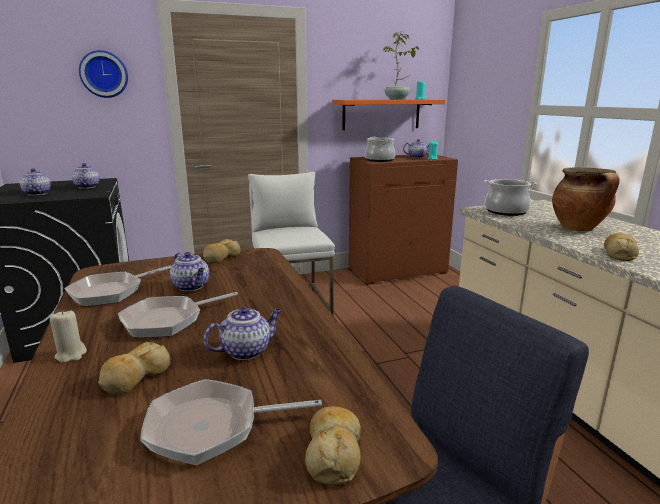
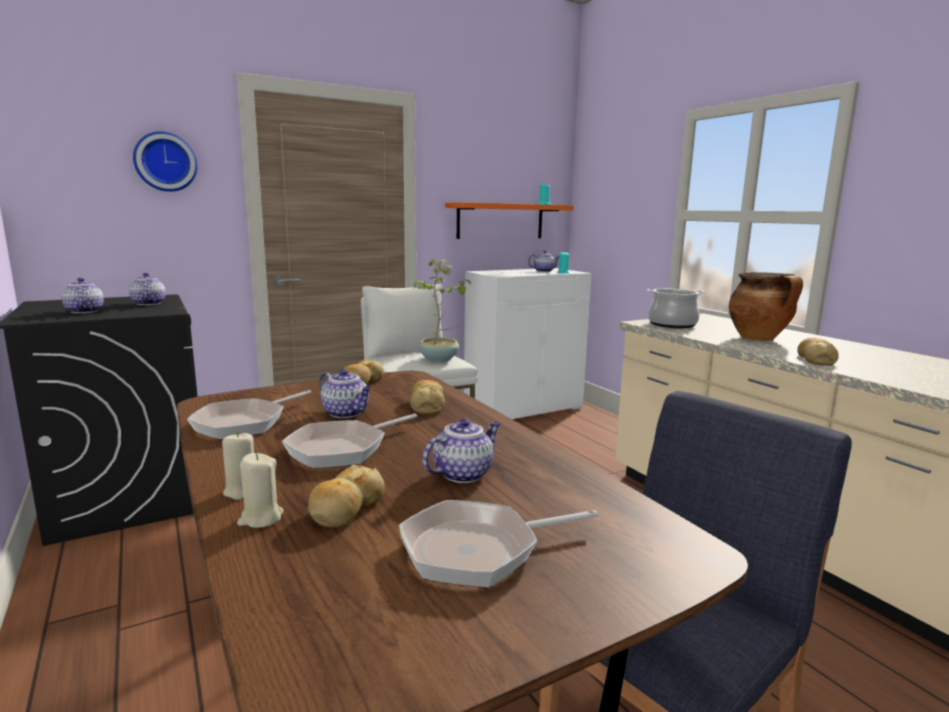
camera: 10 degrees left, 5 degrees down
(68, 381) = (260, 518): none -> beige candle
(333, 452) = (633, 562): bread -> bread (427, 405)
(379, 160) = (503, 274): cooking pot -> none
(397, 99) = (520, 203): potted plant -> potted plant (439, 359)
(397, 270) = (523, 407): brown cabinet -> white cabinet

